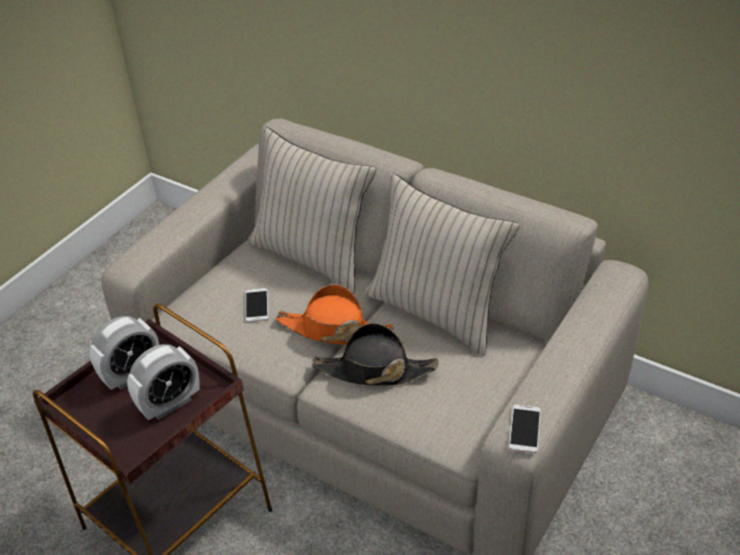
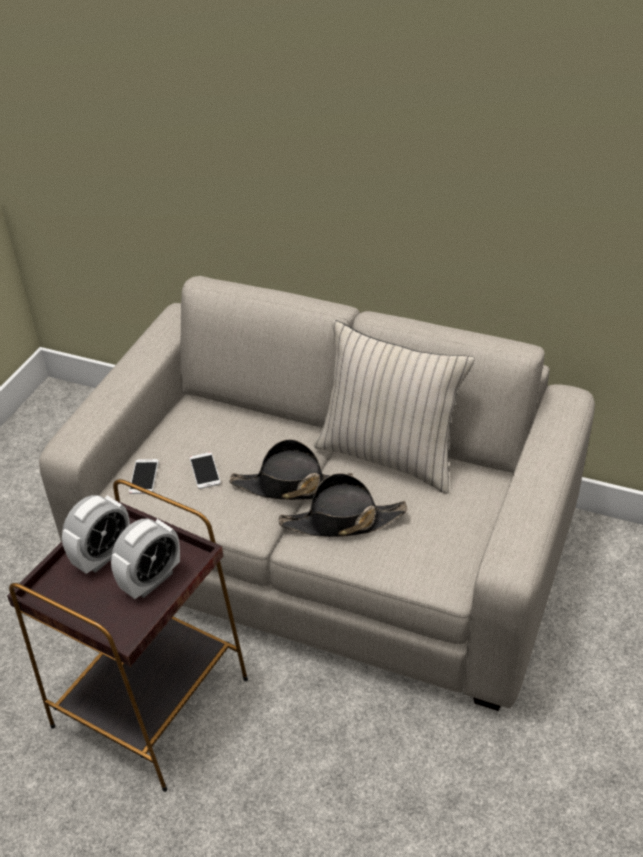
camera: 10 degrees left, 0 degrees up
(313, 256) = (249, 414): beige pillow -> none
(333, 330) = (290, 486): orange hat -> black hat
(524, 429) = (514, 557): phone -> phone (144, 477)

